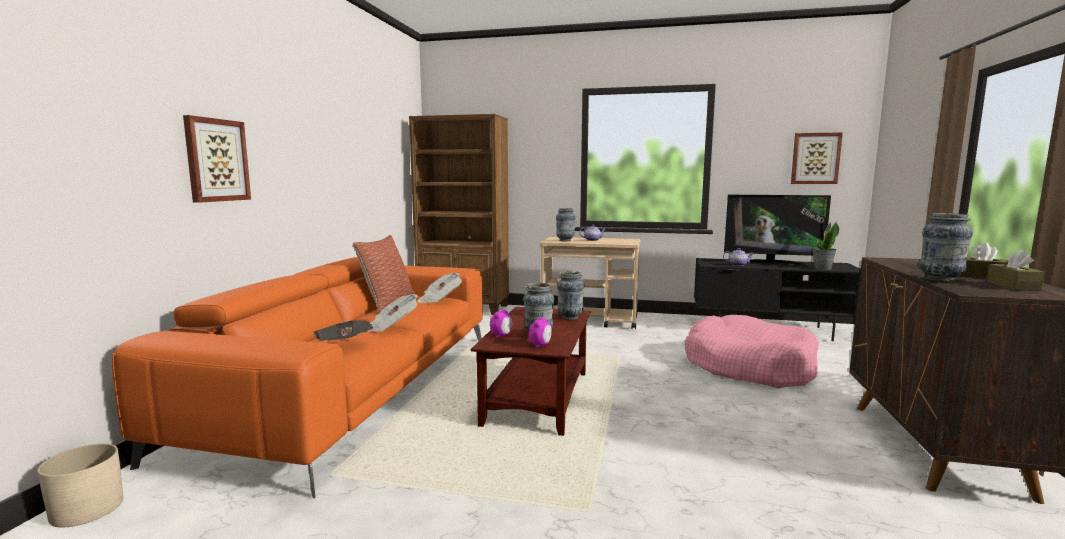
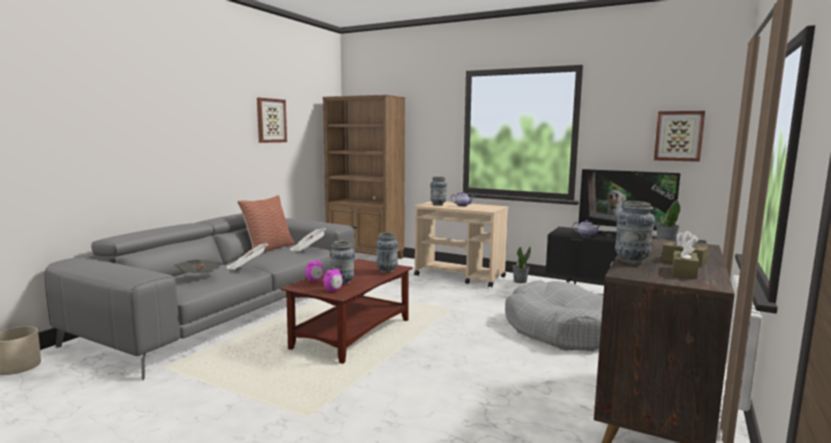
camera: 15 degrees right, 0 degrees up
(216, 160) = (134, 139): picture -> picture (271, 120)
(355, 386) = (231, 310): orange sofa -> grey sofa
(656, 320) = (520, 281): none -> potted plant
(748, 366) = (559, 329): pink dog bed -> grey dog bed

